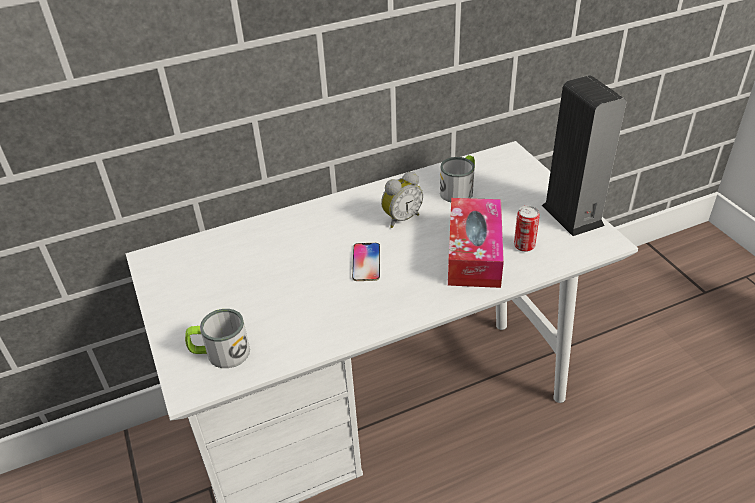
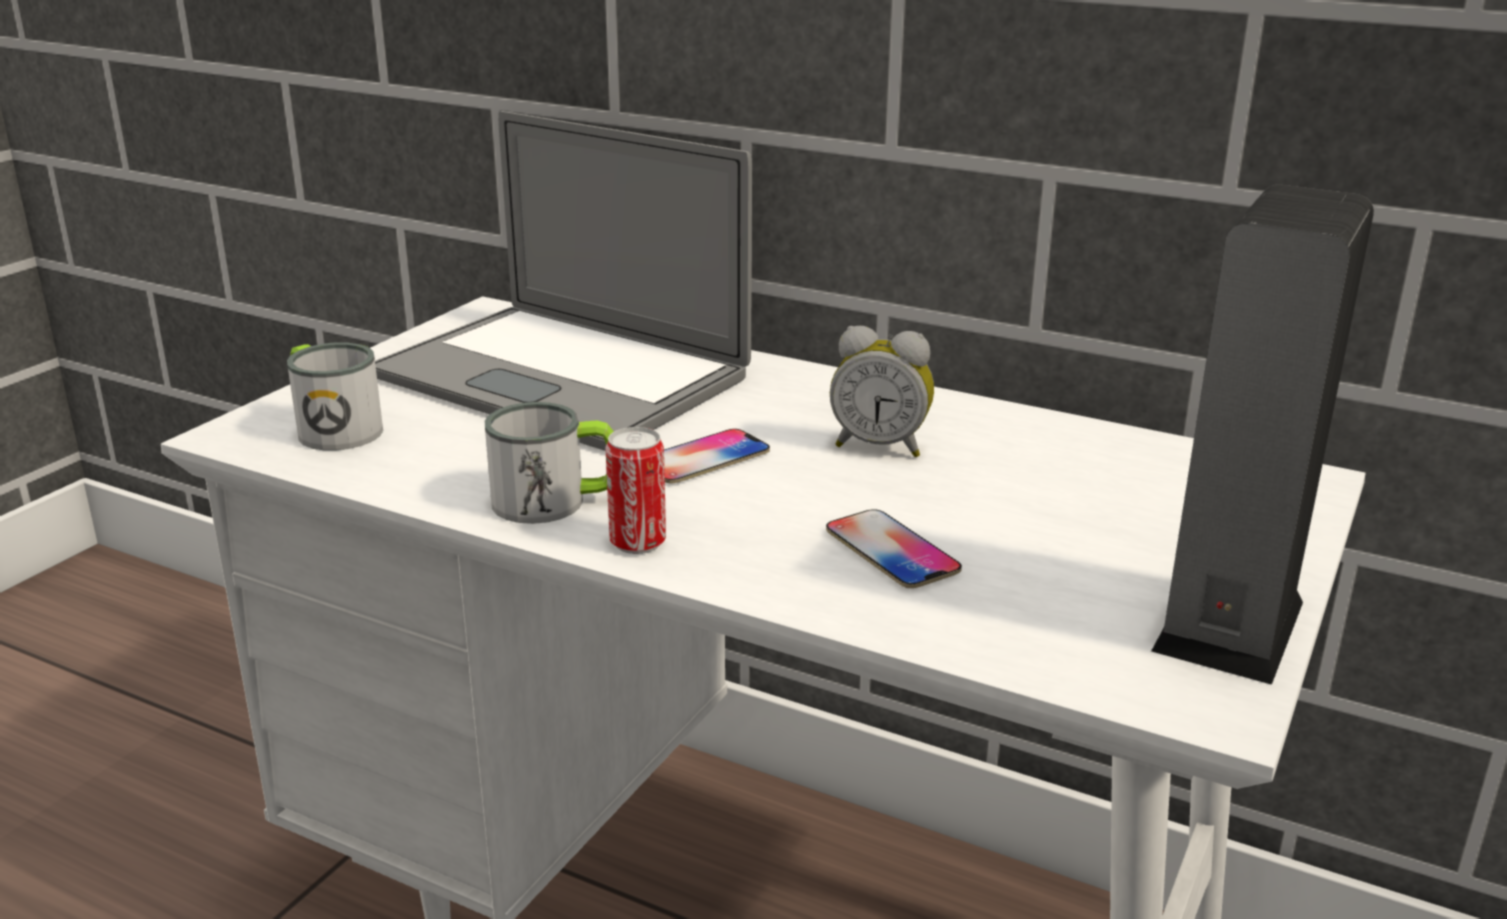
camera: 50 degrees right, 15 degrees down
(248, 267) = (559, 376): none -> laptop
(459, 190) = (1071, 469): mug -> mug (555, 501)
(474, 253) = (891, 551): tissue box -> phone
(524, 246) = (1009, 599): can -> can (638, 542)

